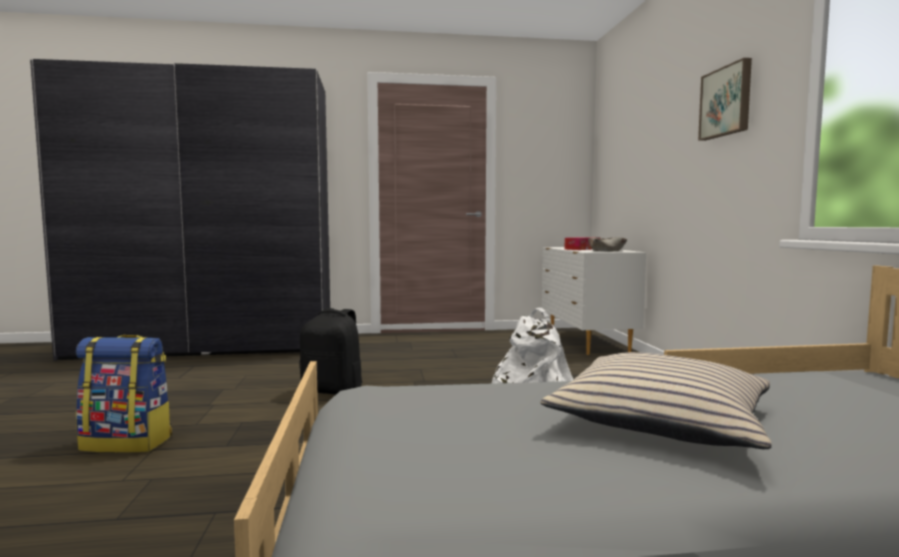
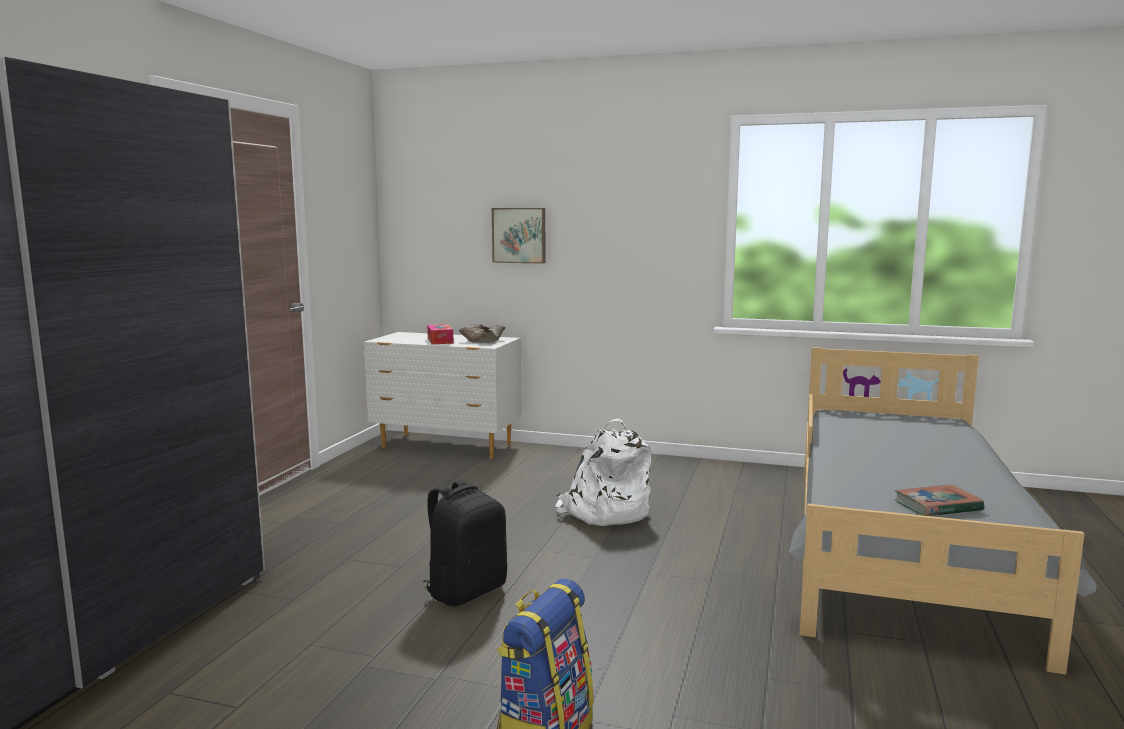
camera: 65 degrees left, 5 degrees up
(427, 438) = (937, 506): none -> book
(662, 420) = (910, 461): beige pillow -> none
(726, 102) = (635, 208): picture -> picture (519, 235)

